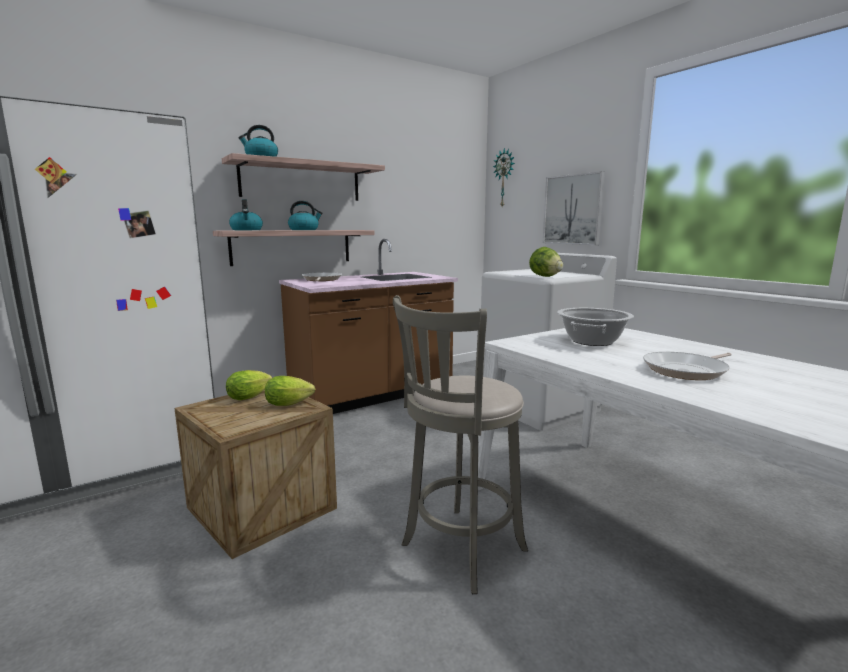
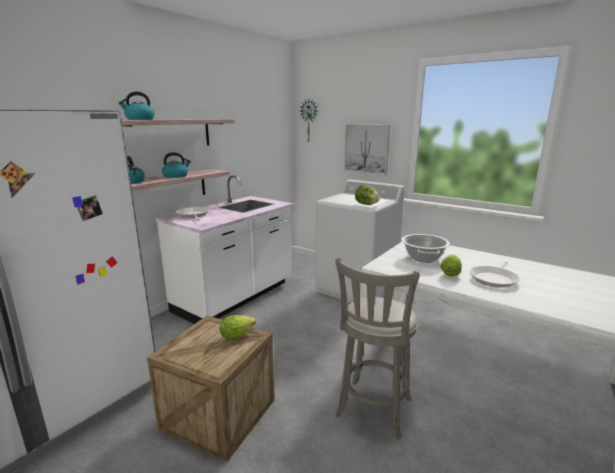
camera: 20 degrees left, 5 degrees up
(251, 397) = (200, 333): lettuce -> lettuce (450, 273)
(373, 395) = (235, 297): brown counter -> white counter

